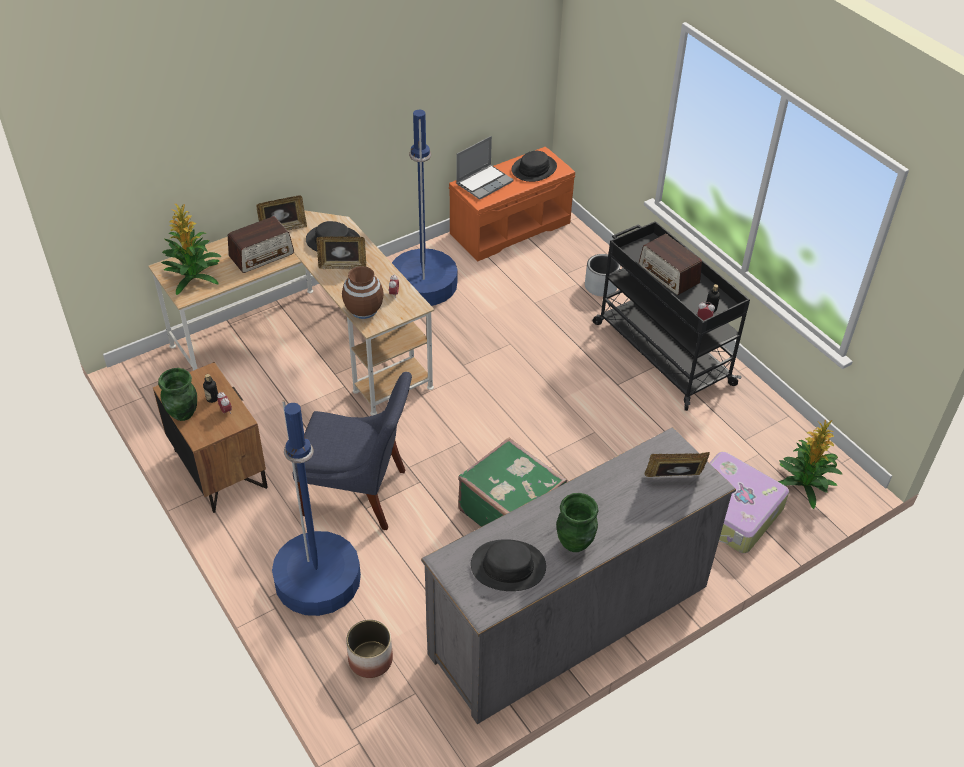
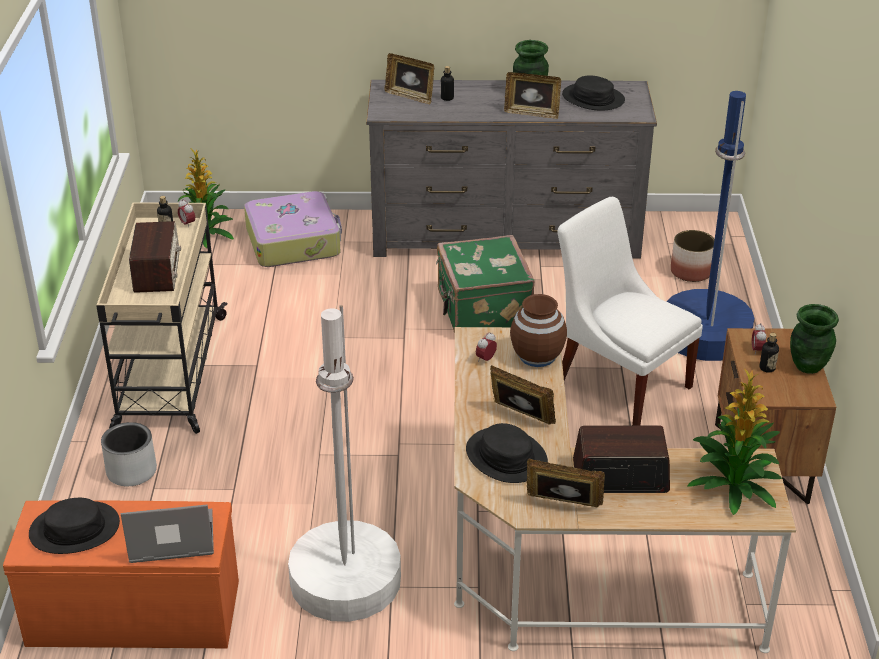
camera: 145 degrees left, 10 degrees down
(359, 494) = (619, 381): blue chair -> white chair
(423, 284) = (345, 581): blue floor lamp -> white floor lamp
(545, 510) = (532, 113): none -> picture frame
(640, 494) = (447, 98): none -> bottle
(661, 352) = (170, 374): black cart -> beige cart

